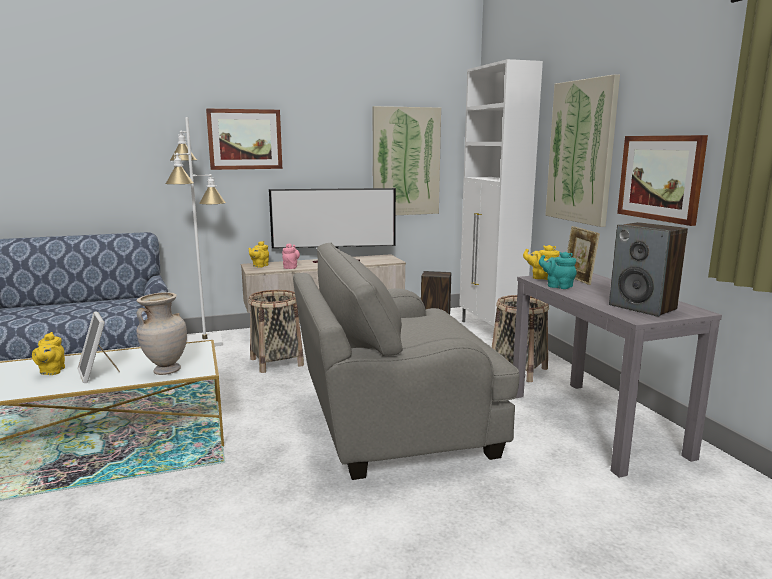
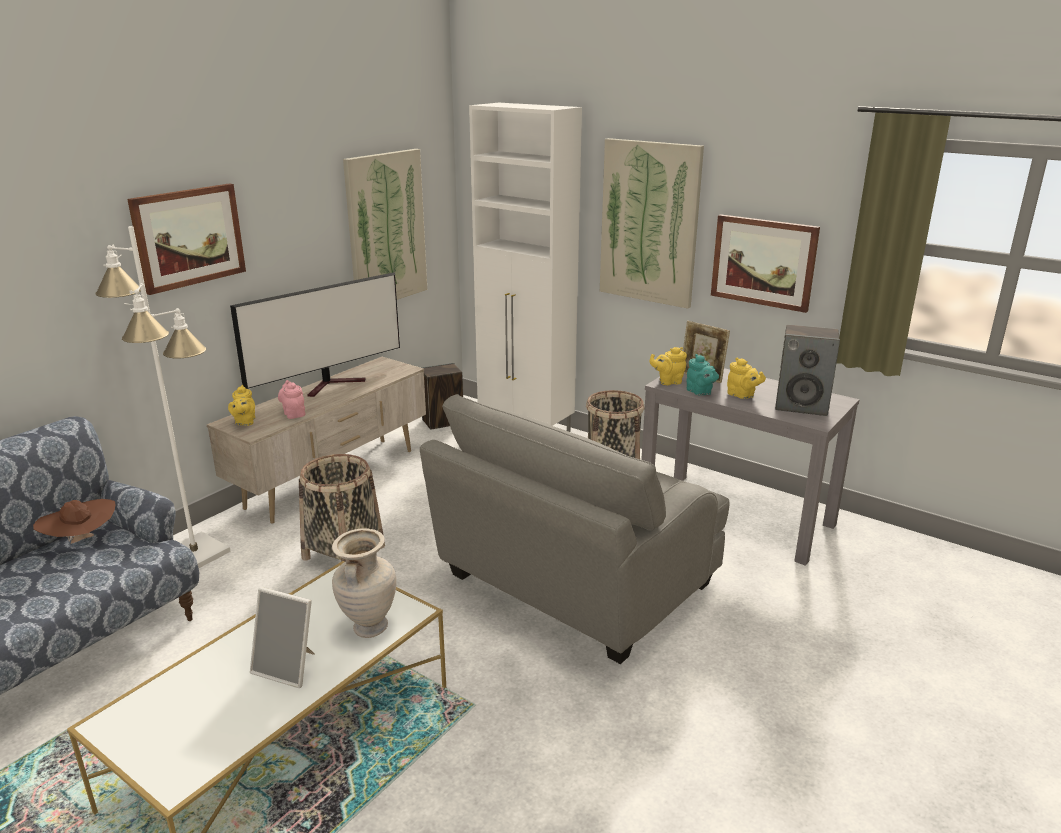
camera: 35 degrees left, 10 degrees up
(51, 372) = (216, 692): yellow teapot -> yellow teapot (742, 395)
(119, 301) = (82, 542): none -> brown hat
(557, 286) = (700, 392): turquoise teapot -> turquoise teapot turned 120 degrees counterclockwise

